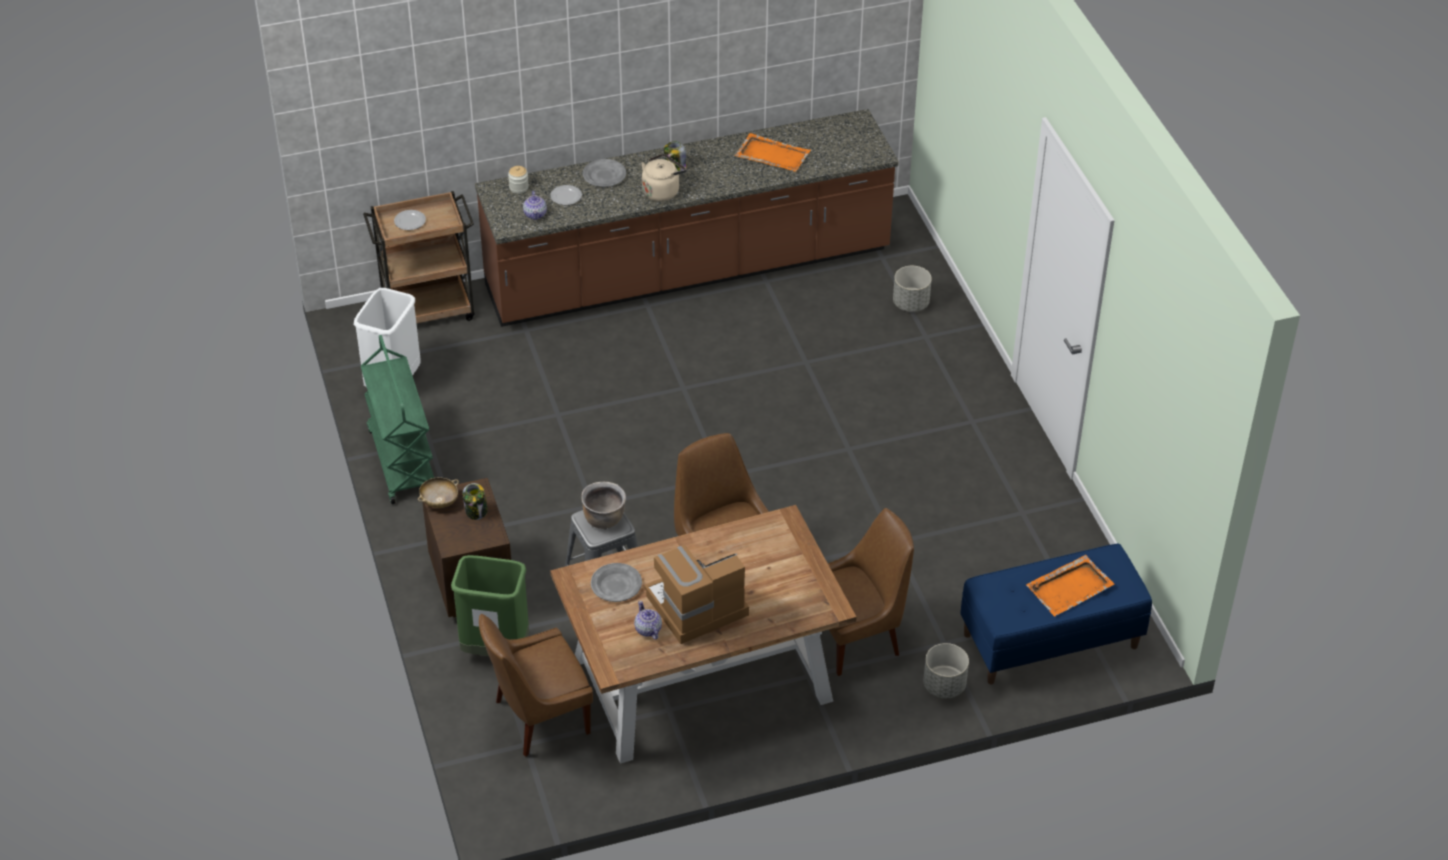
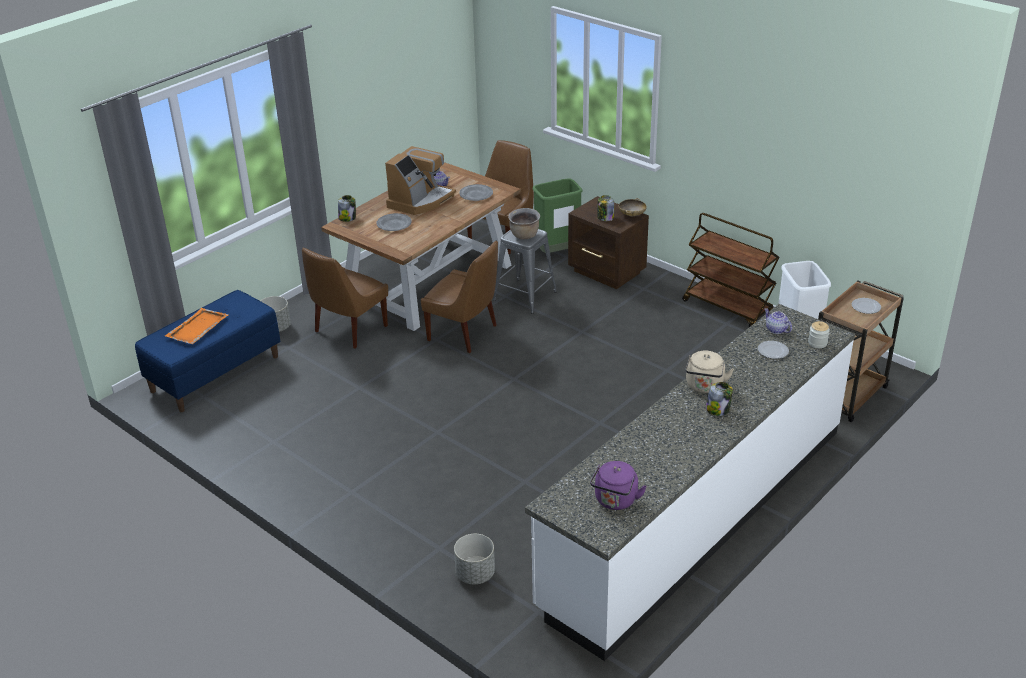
camera: 150 degrees right, 10 degrees down
(401, 461) = (728, 308): green cart -> brown cart
(604, 175) = (767, 380): grey plate -> grey plate (394, 224)
(688, 271) = (695, 515): brown counter -> white counter
(772, 155) = (649, 459): orange tray -> none
(812, 618) = (347, 218): none -> jar
(828, 137) = (615, 501): none -> purple kettle

